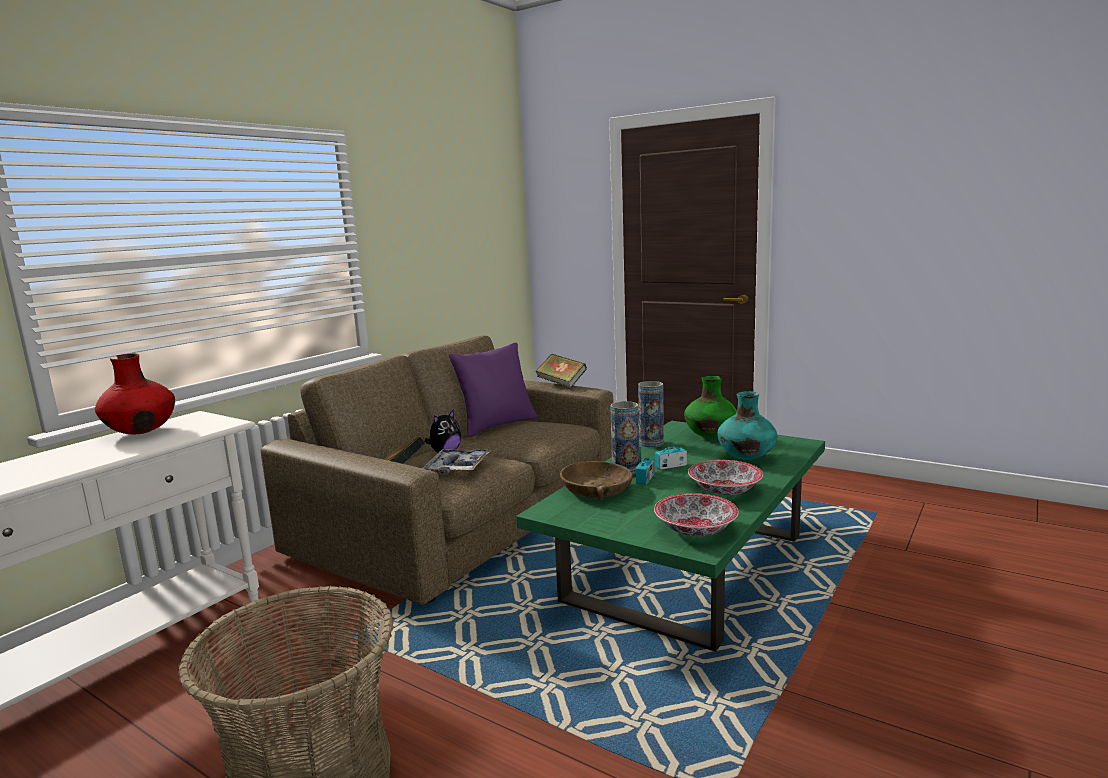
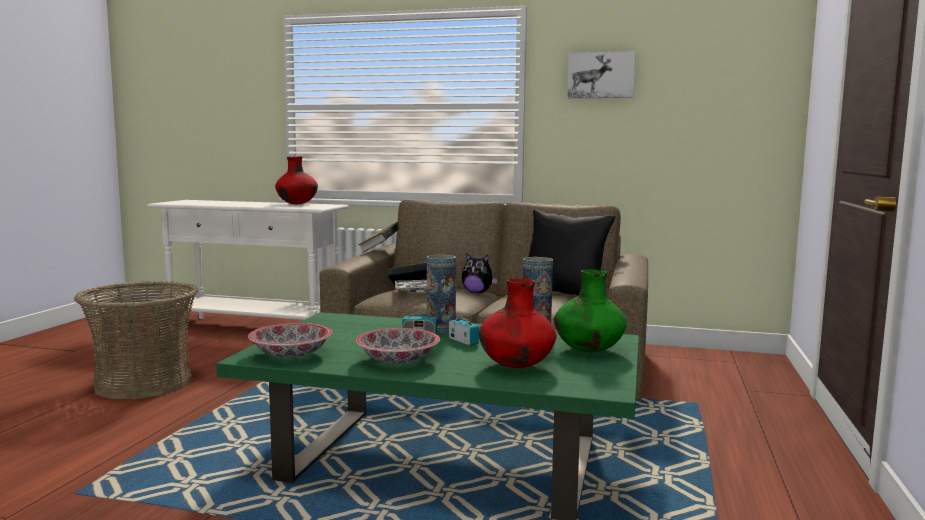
camera: 70 degrees right, 5 degrees down
(413, 210) = (601, 75): none -> picture
(496, 425) = (565, 295): purple pillow -> black pillow
(561, 384) = (635, 271): book -> book (380, 250)
(596, 490) = (381, 325): brown bowl -> none
(746, 458) = (515, 366): turquoise vase -> red vase

